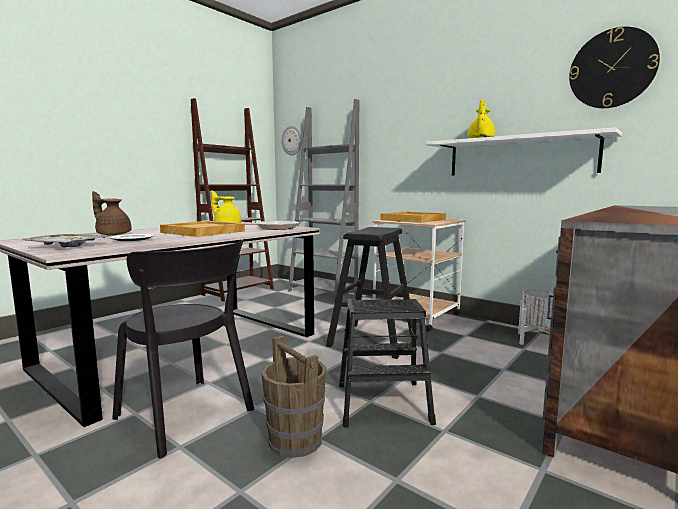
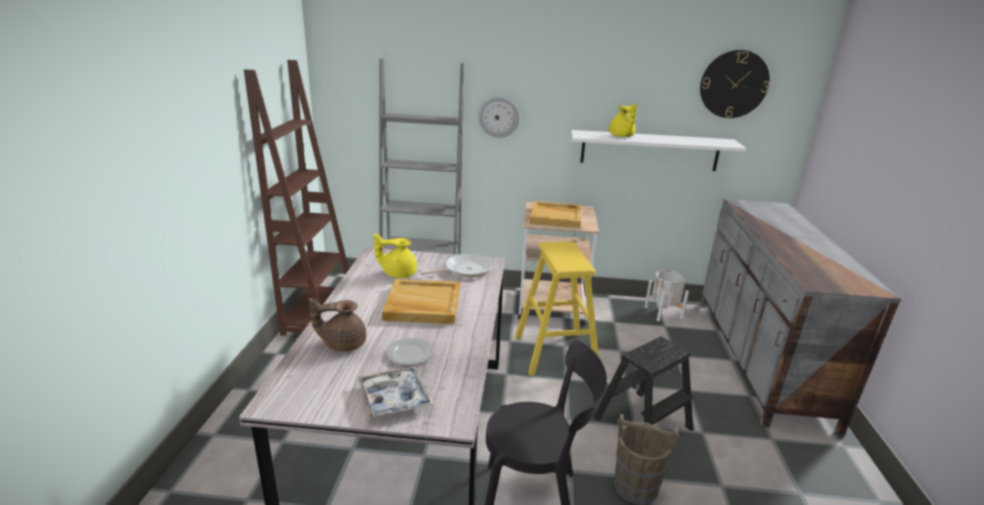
camera: 35 degrees left, 15 degrees up
(292, 140) = (348, 97): wall clock -> wall clock (499, 117)
(372, 340) = (555, 353): black stool -> yellow stool

